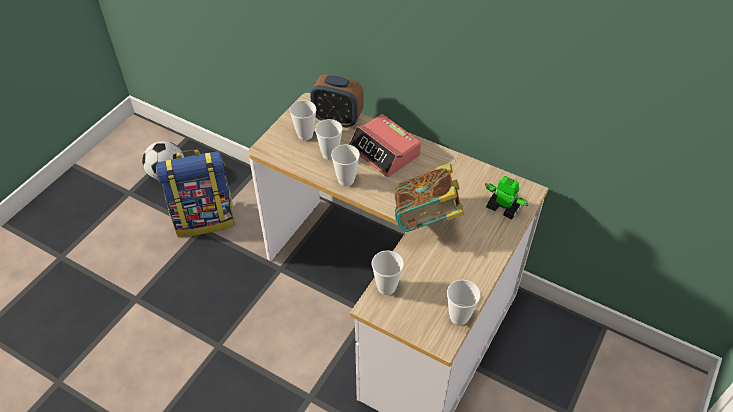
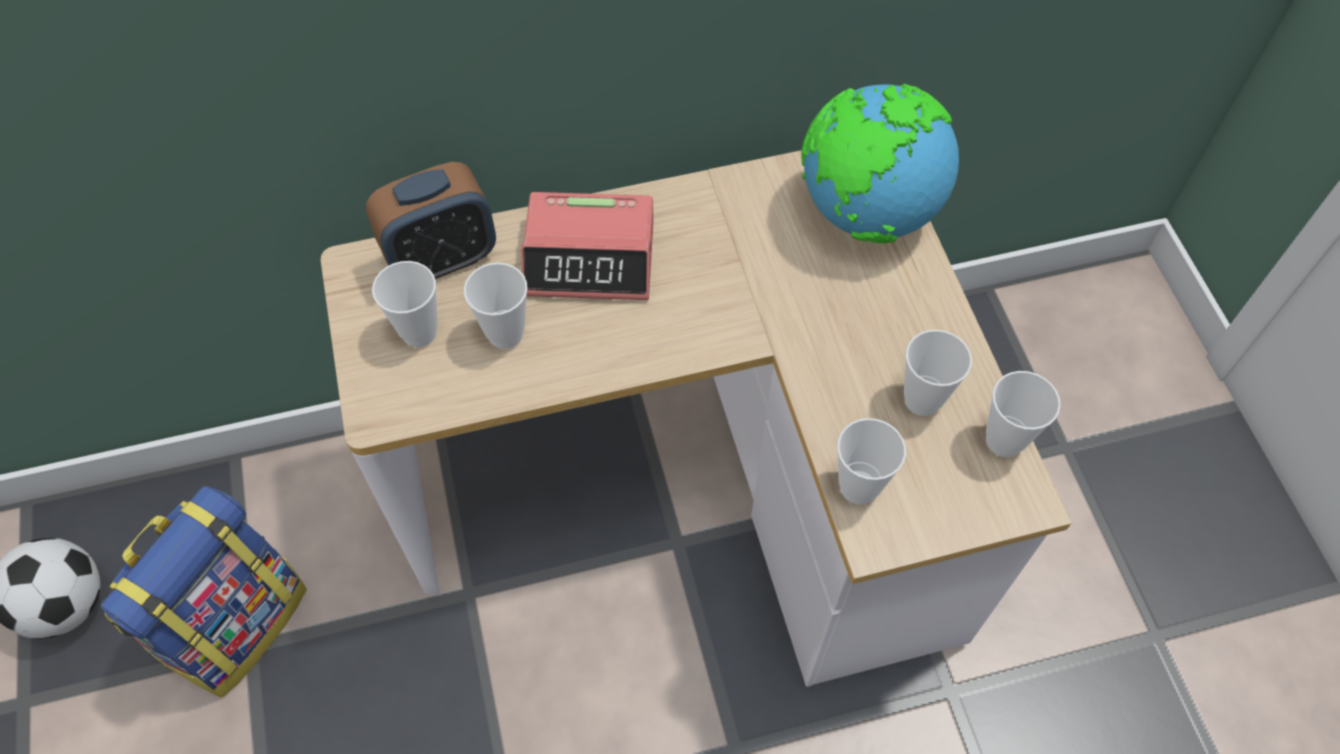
camera: 45 degrees left, 10 degrees up
(346, 180) = (587, 358): cup -> cup (922, 400)
(426, 219) = (785, 322): book -> none
(503, 207) = (866, 213): toy robot -> globe

